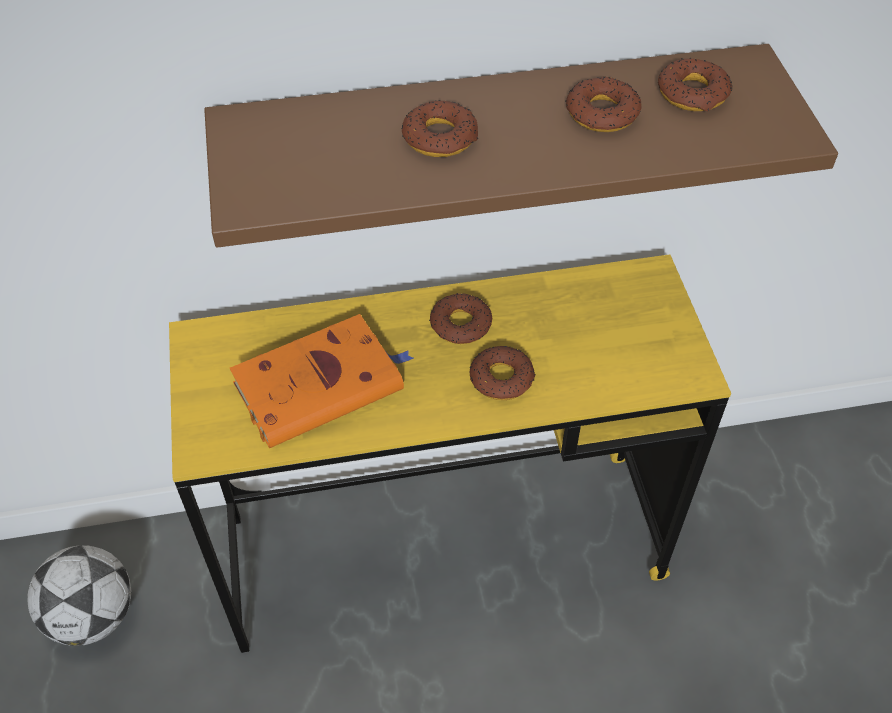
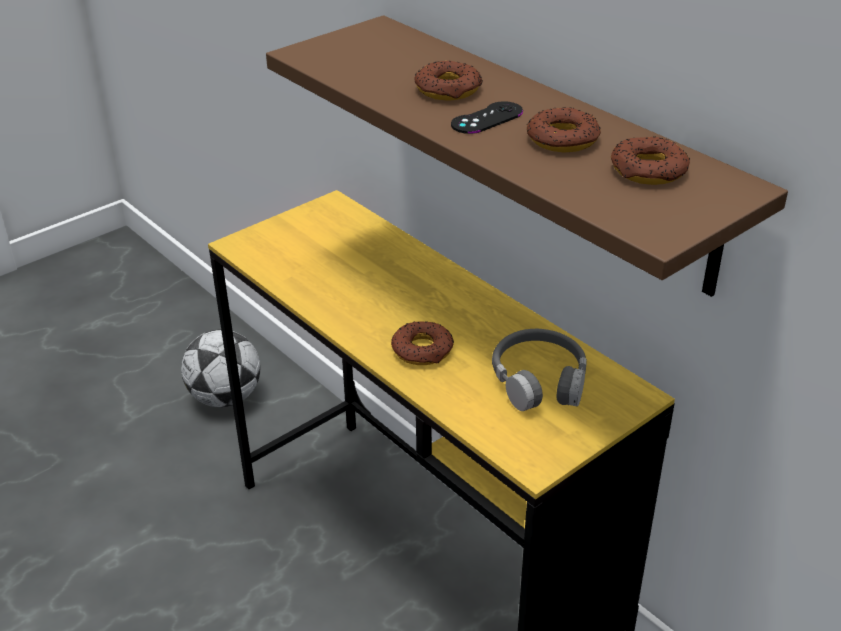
camera: 60 degrees right, 15 degrees down
(322, 385) = (337, 269): orange book -> none
(460, 324) = (459, 309): donut -> none
(524, 139) = (487, 118): none -> black game controller
(597, 321) = (539, 380): none -> grey headphones

